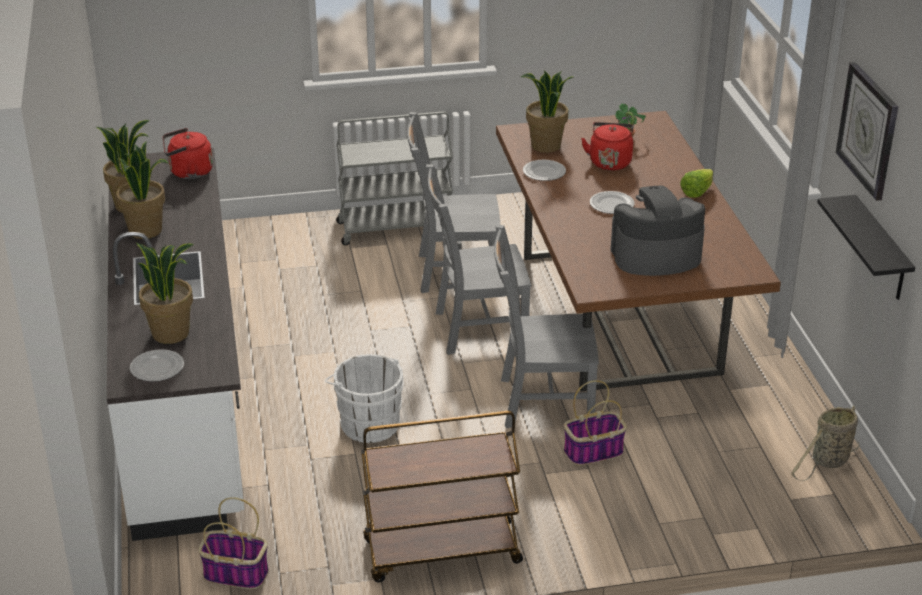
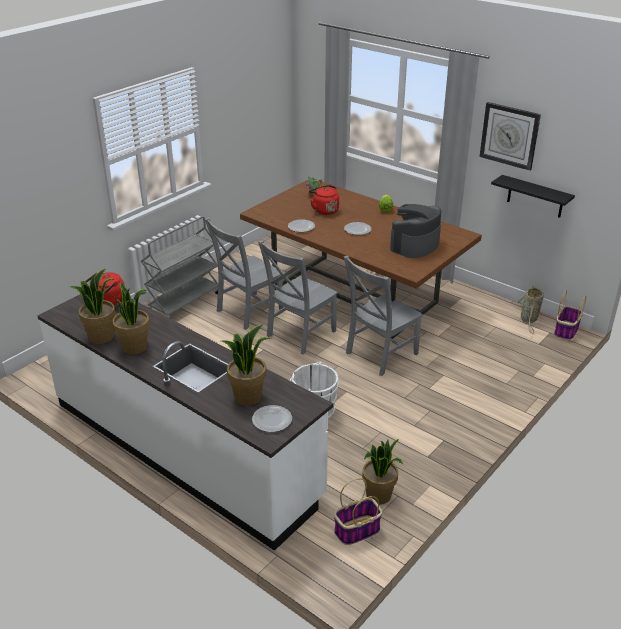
camera: 40 degrees left, 0 degrees up
(441, 553) = (439, 454): brown cart -> none
(546, 146) = (282, 214): potted plant -> potted plant (379, 496)
(593, 452) = (435, 366): basket -> basket (566, 331)

